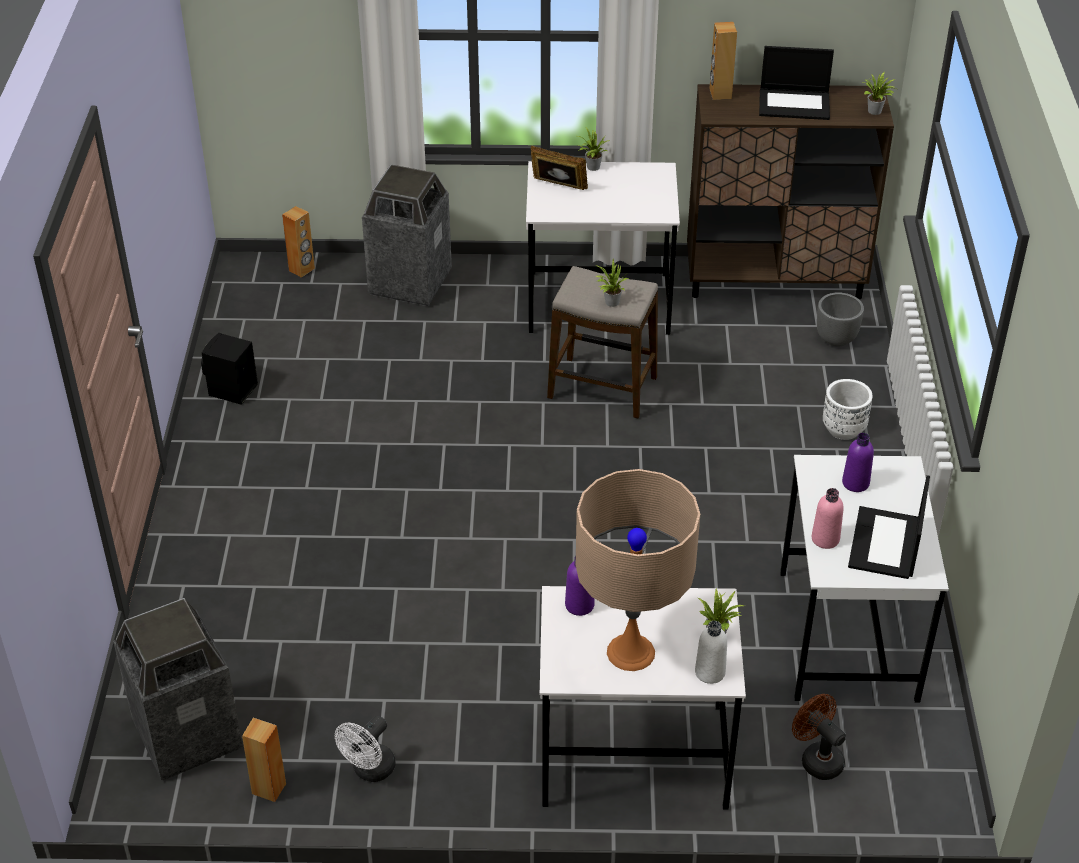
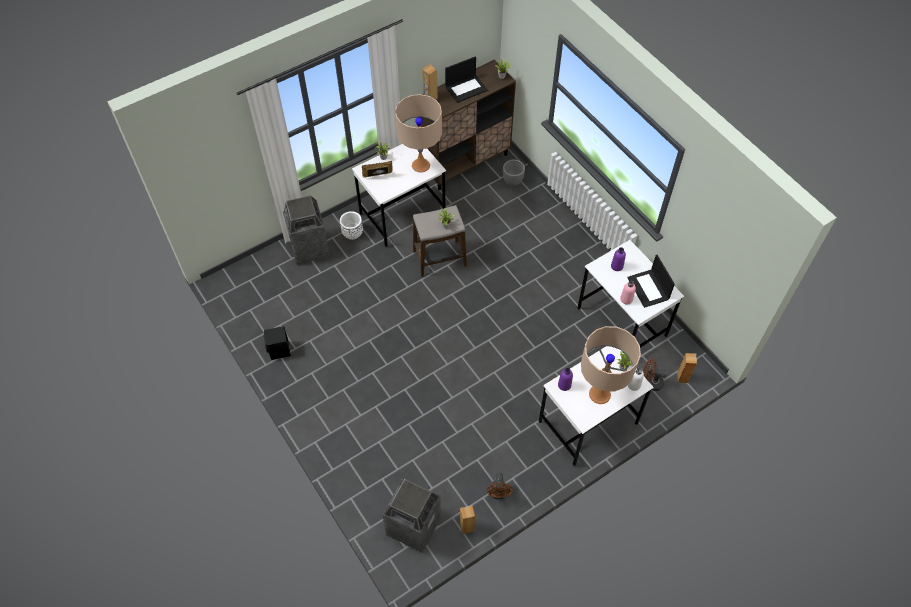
camera: 35 degrees left, 15 degrees up
(302, 270) = (253, 268): brown speaker -> brown speaker (682, 377)
(370, 771) = (498, 493): white fan -> brown fan
(643, 200) = (420, 165): none -> beige table lamp
(844, 429) = (549, 225): white planter -> white planter (352, 233)

